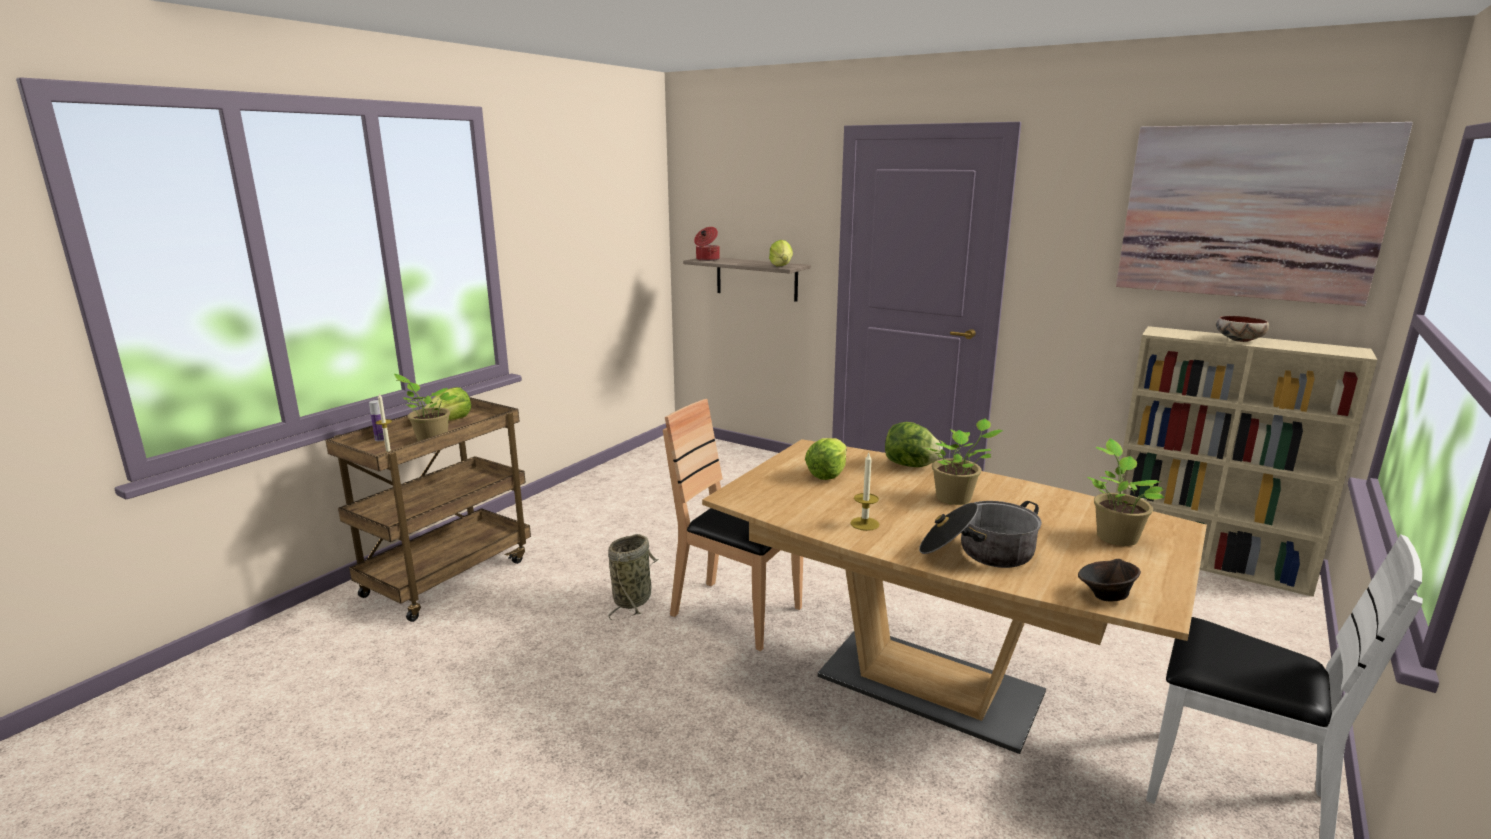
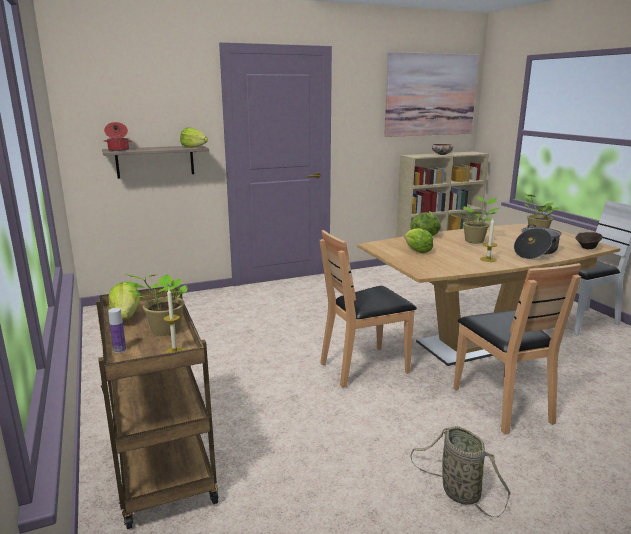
camera: 55 degrees left, 0 degrees up
(633, 599) = (307, 393): basket -> basket (457, 491)
(759, 757) = (502, 404): none -> brown chair

